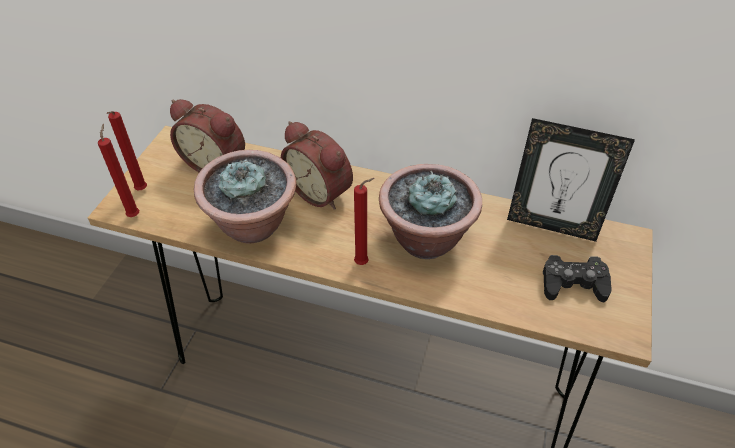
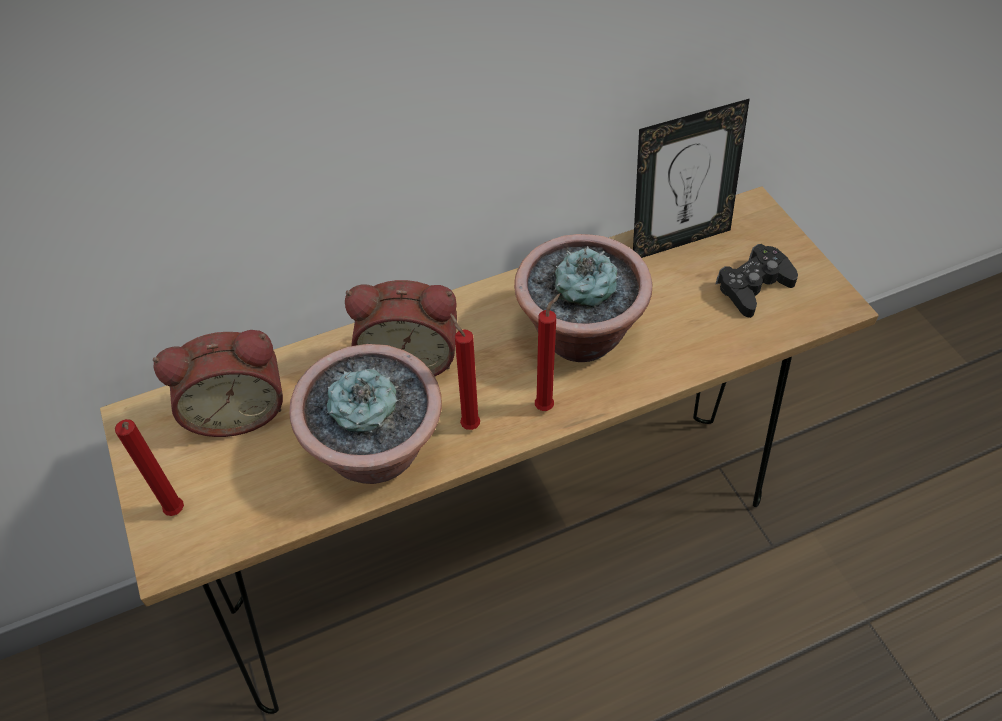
camera: 40 degrees left, 5 degrees up
(134, 214) = (206, 547): red candle -> red candle (468, 424)

